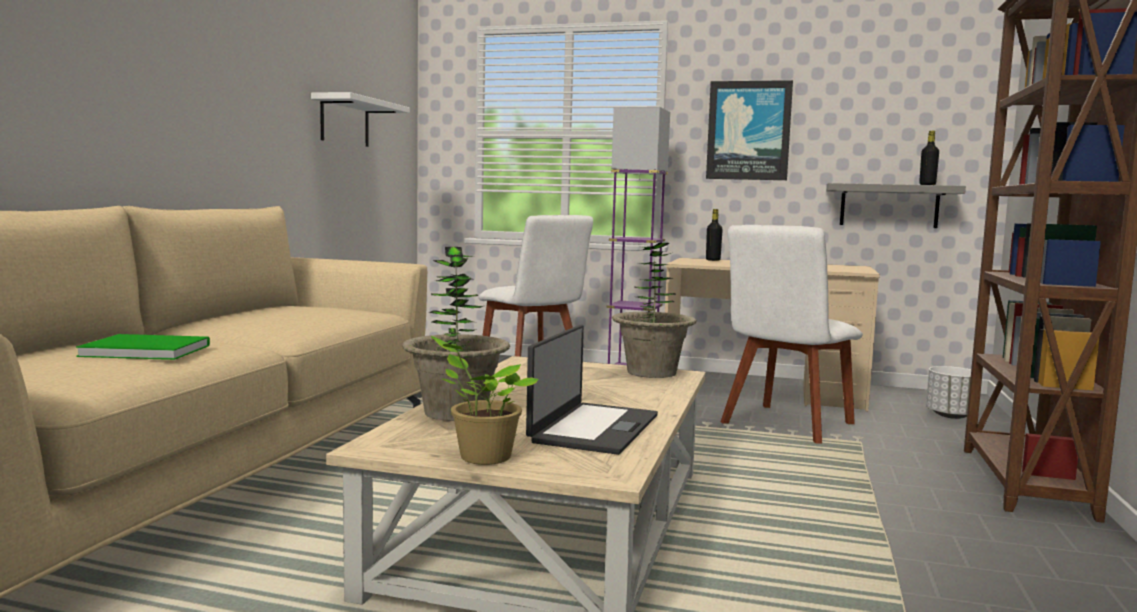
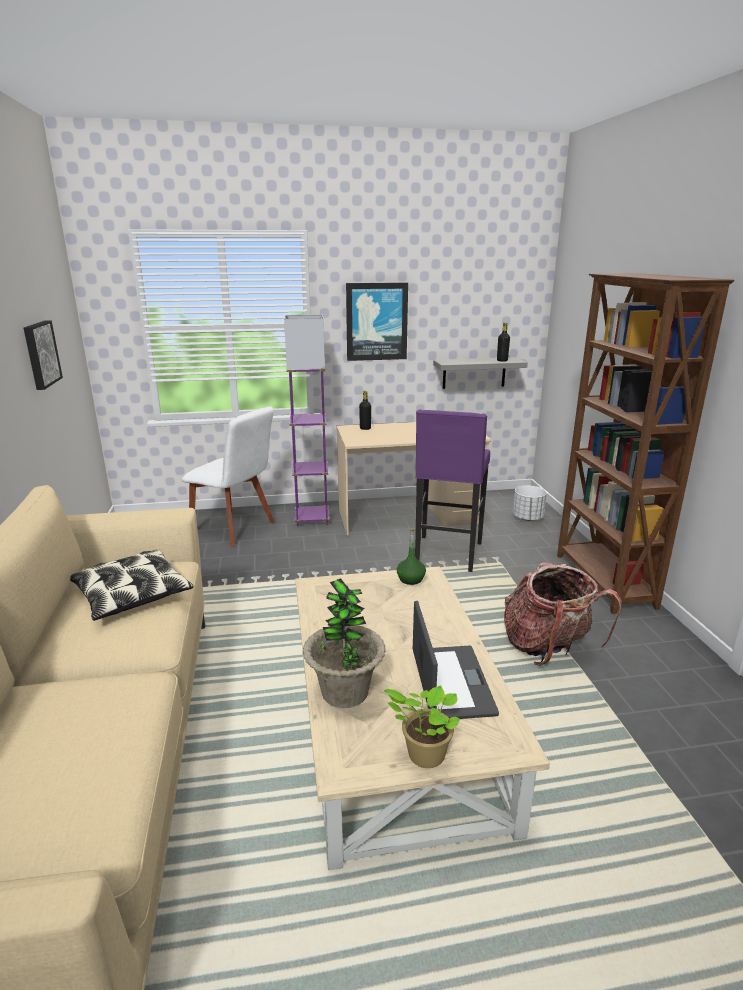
camera: 25 degrees left, 15 degrees up
(144, 350) = (79, 733): green book -> none
(309, 314) = (132, 595): none -> pillow
(345, 122) = (40, 354): white shelf -> picture
(651, 372) = (410, 579): potted plant -> green bottle
(785, 425) = (447, 554): white chair -> purple stool
(854, 517) = (548, 648): none -> backpack

